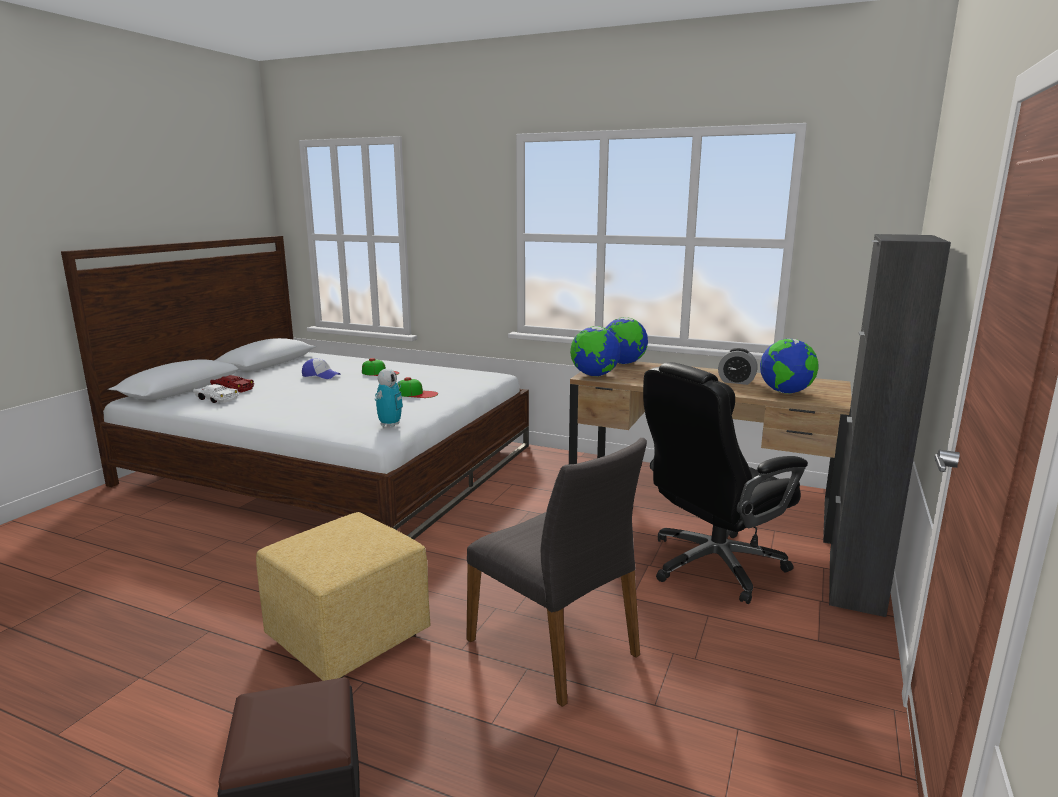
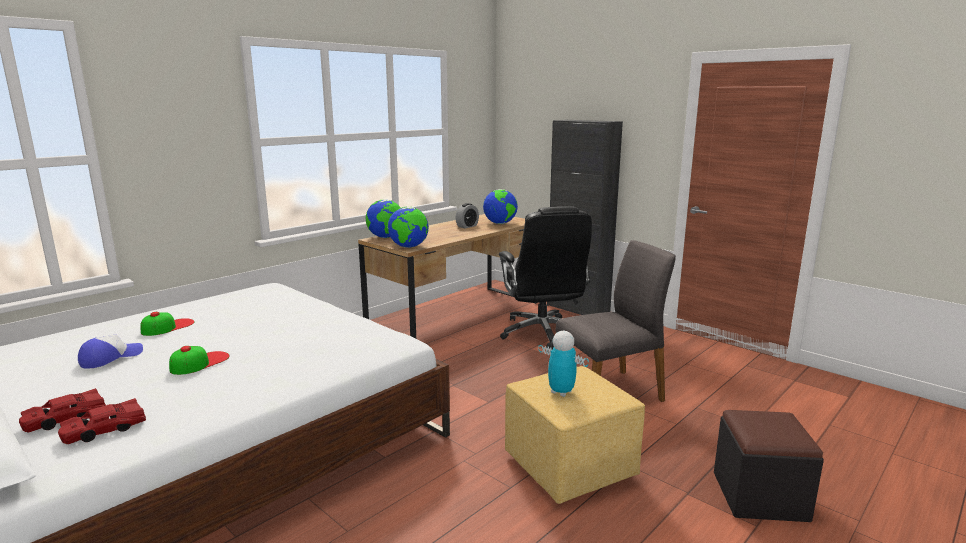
camera: 70 degrees left, 0 degrees up
(216, 399) = (104, 429): white toy car -> red toy car
(390, 424) = (376, 334): toy robot -> toy robot (561, 392)
(416, 393) = (284, 318): cap -> cap (199, 362)

